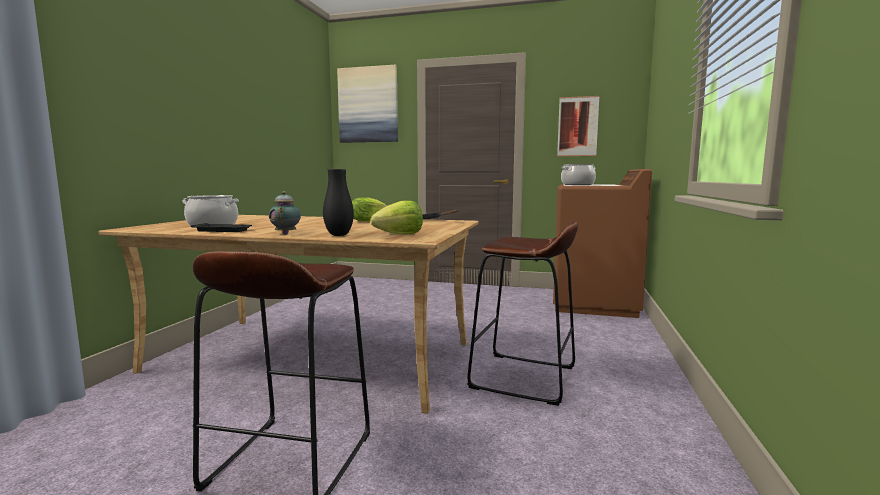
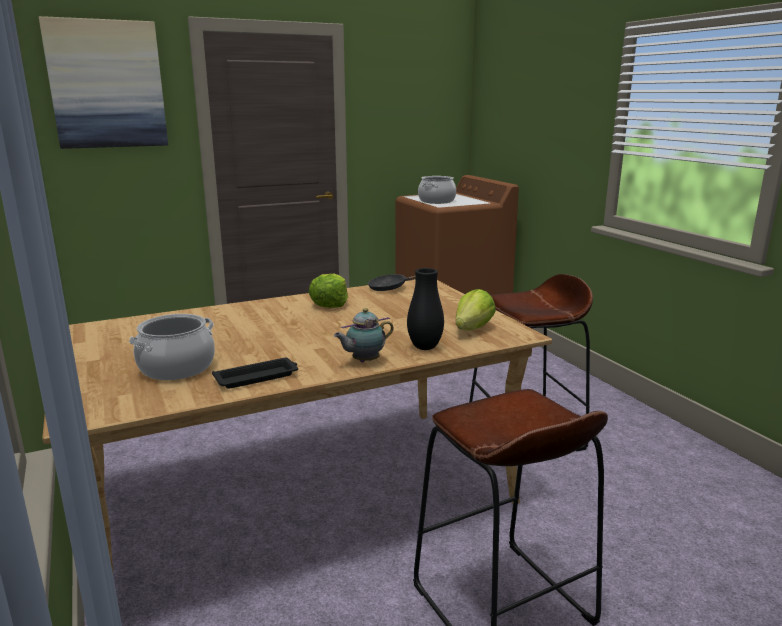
camera: 40 degrees left, 10 degrees up
(286, 234) = (364, 361): teapot -> teapot turned 75 degrees counterclockwise
(577, 126) = (405, 123): picture -> none

